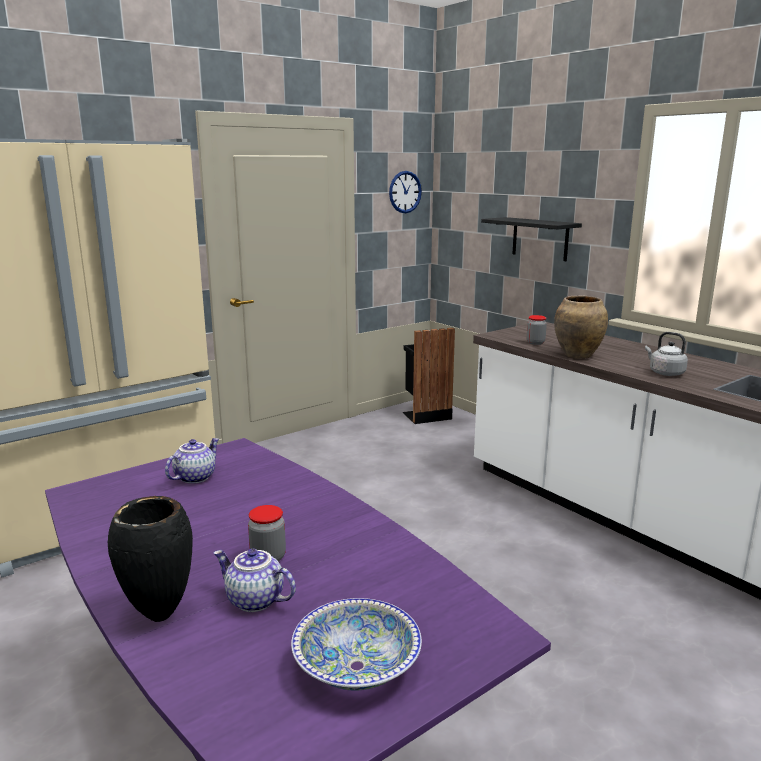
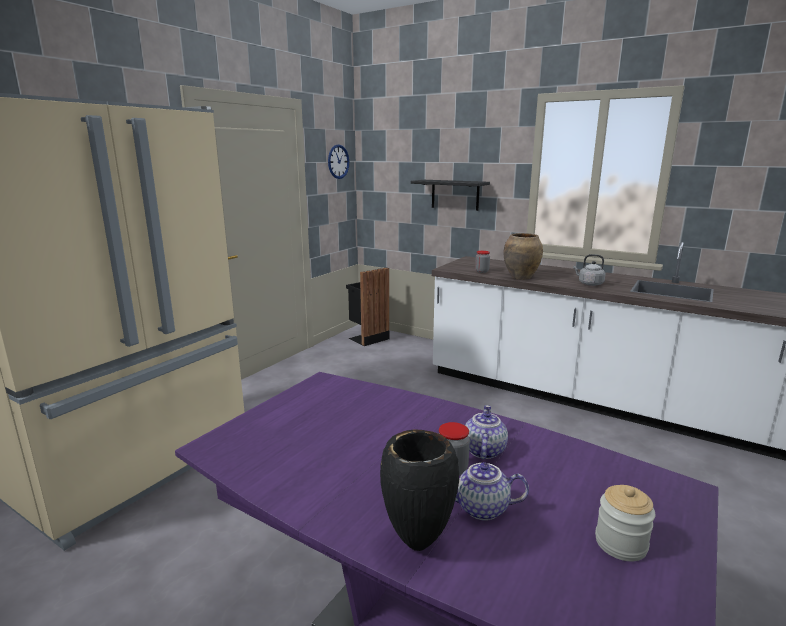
camera: 20 degrees left, 0 degrees up
(194, 477) = (312, 412): teapot -> teapot (483, 450)
(356, 667) = (620, 543): bowl -> jar

